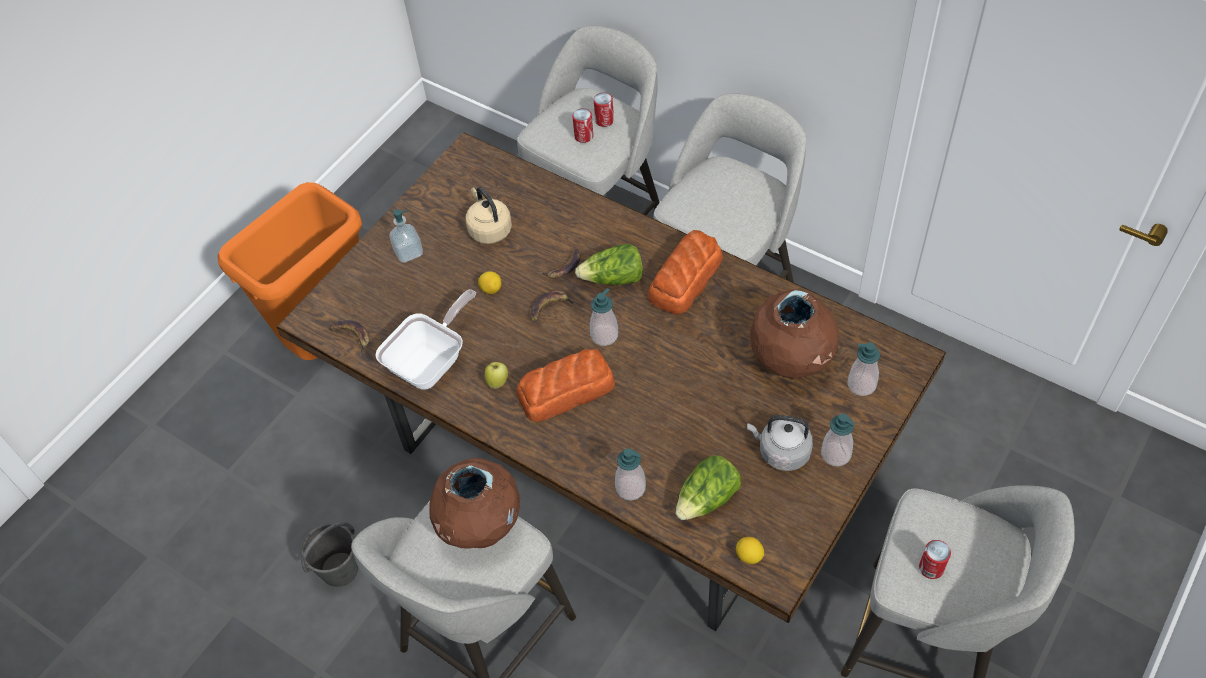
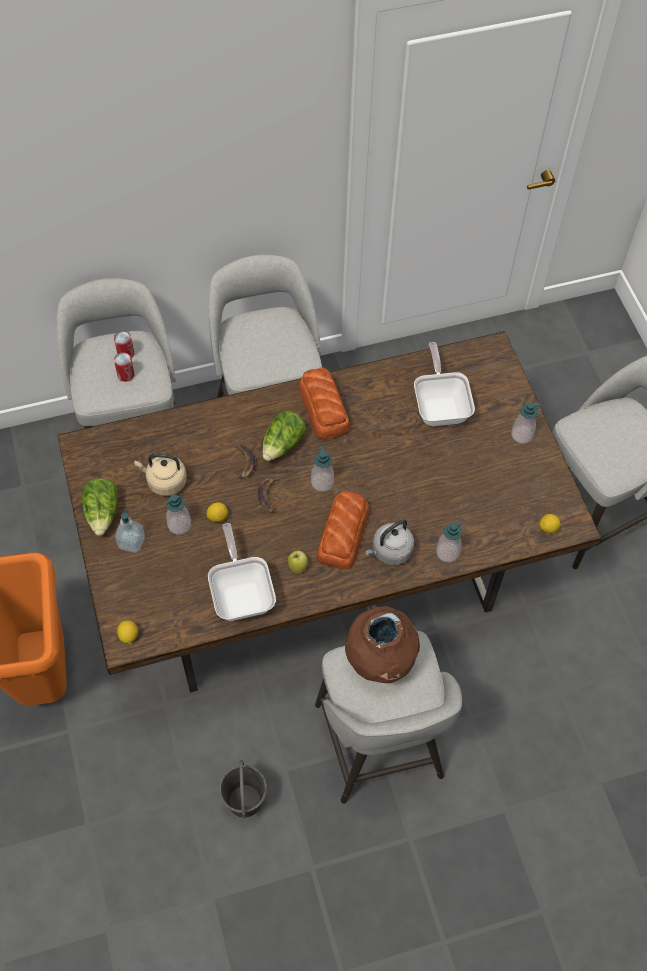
camera: 55 degrees left, 5 degrees up
(319, 316) = (128, 635): none -> lemon
(351, 336) = (168, 627): banana -> none
(707, 499) = (492, 519): lettuce -> lettuce (103, 513)
(781, 452) = (495, 459): grey kettle -> grey kettle (390, 551)
(791, 363) = (440, 406): brown vase -> frying pan
(861, 385) = (488, 385): soap dispenser -> soap dispenser (179, 525)
(931, 568) = (615, 454): can -> none

